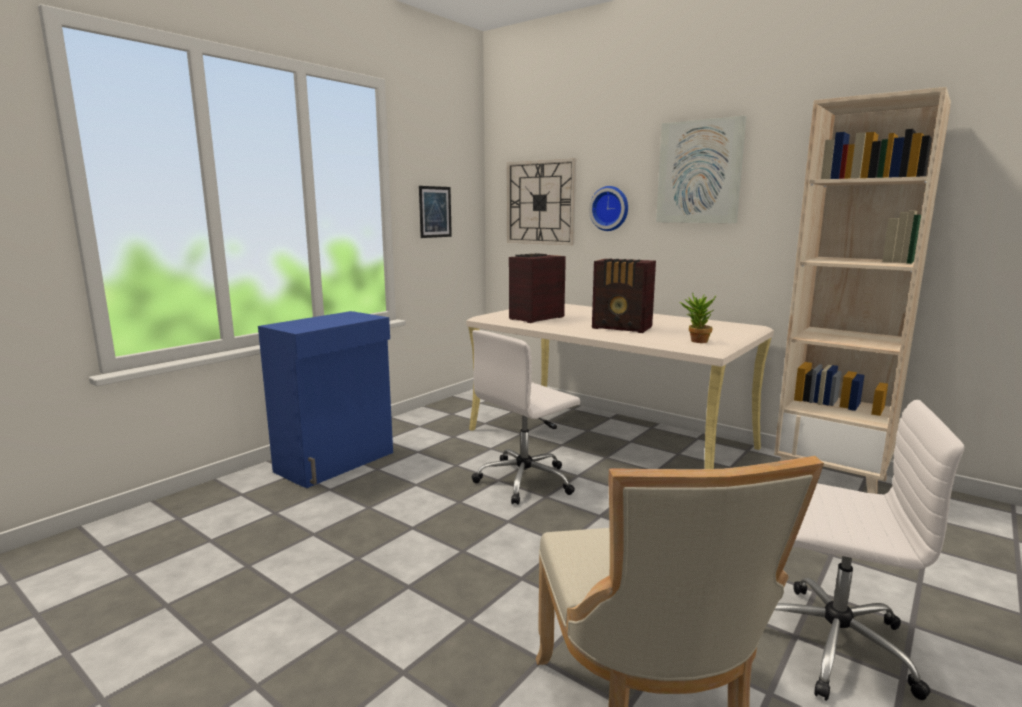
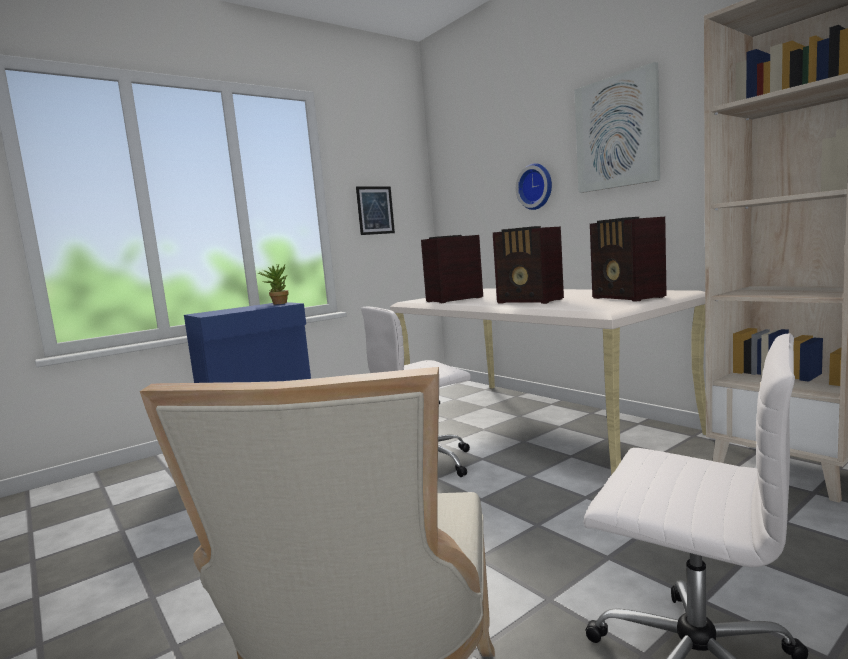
camera: 15 degrees right, 5 degrees down
(540, 202) = (475, 192): wall clock -> none
(695, 341) = (595, 306): potted plant -> potted plant (277, 303)
(712, 331) = (628, 298): none -> radio

